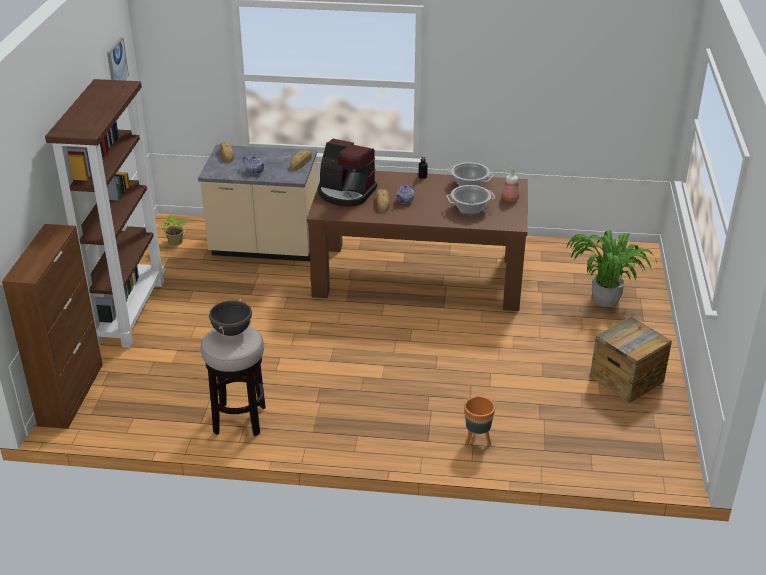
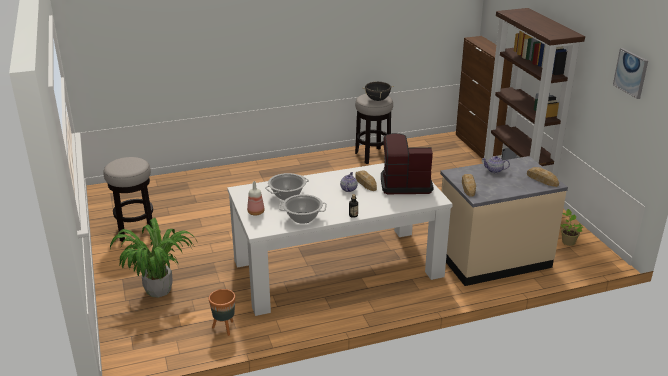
camera: 155 degrees right, 5 degrees down
(419, 275) = (337, 268): brown dining table -> white dining table
(477, 441) = (229, 177): orange planter -> orange planter (224, 328)
(626, 379) = (136, 231): crate -> stool

